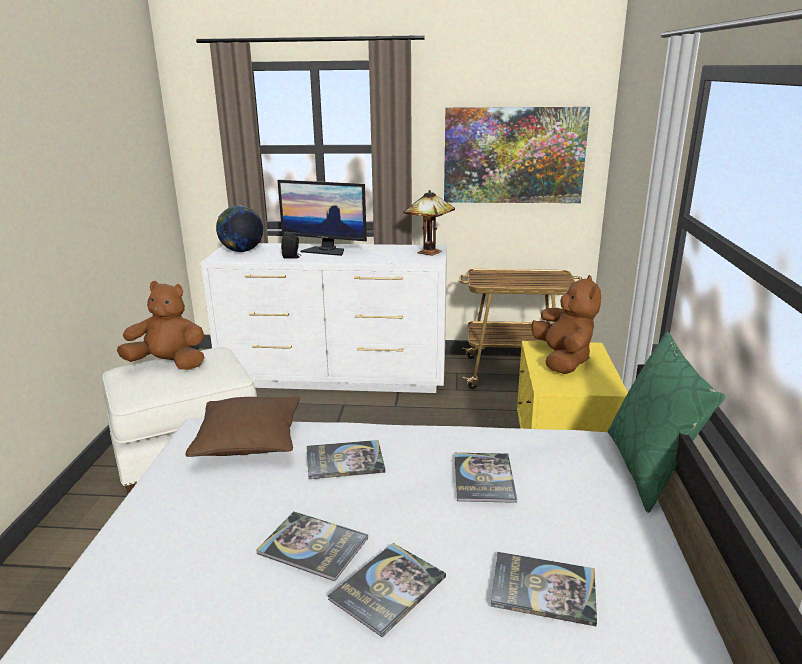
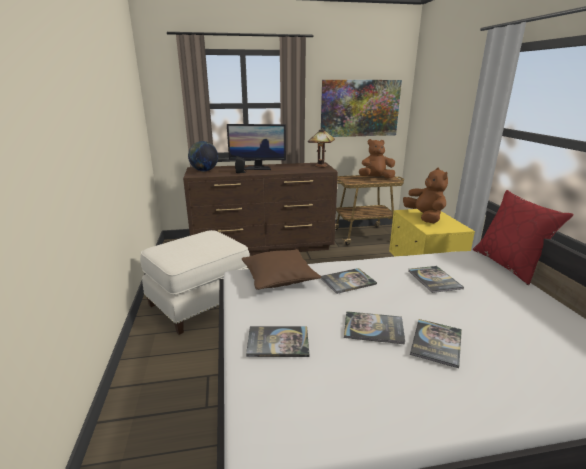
camera: 15 degrees left, 0 degrees up
(169, 364) = (186, 242): brown plush toy -> brown plush toy (375, 178)
(336, 376) = (264, 247): white dresser -> brown dresser
(543, 589) = (515, 329): book -> book (278, 342)
(649, 469) = (508, 265): green pillow -> red pillow

